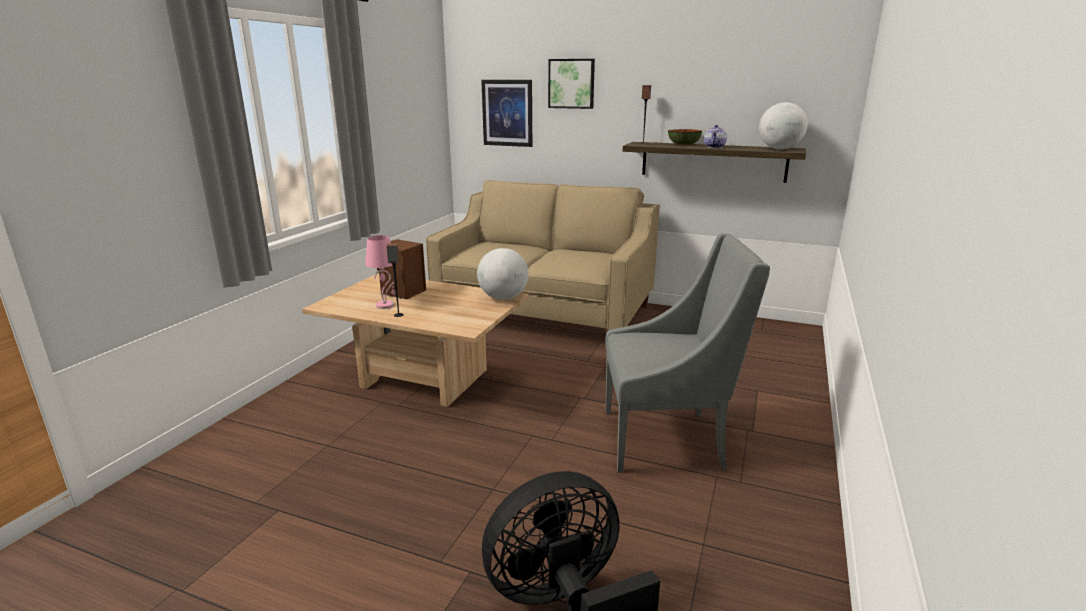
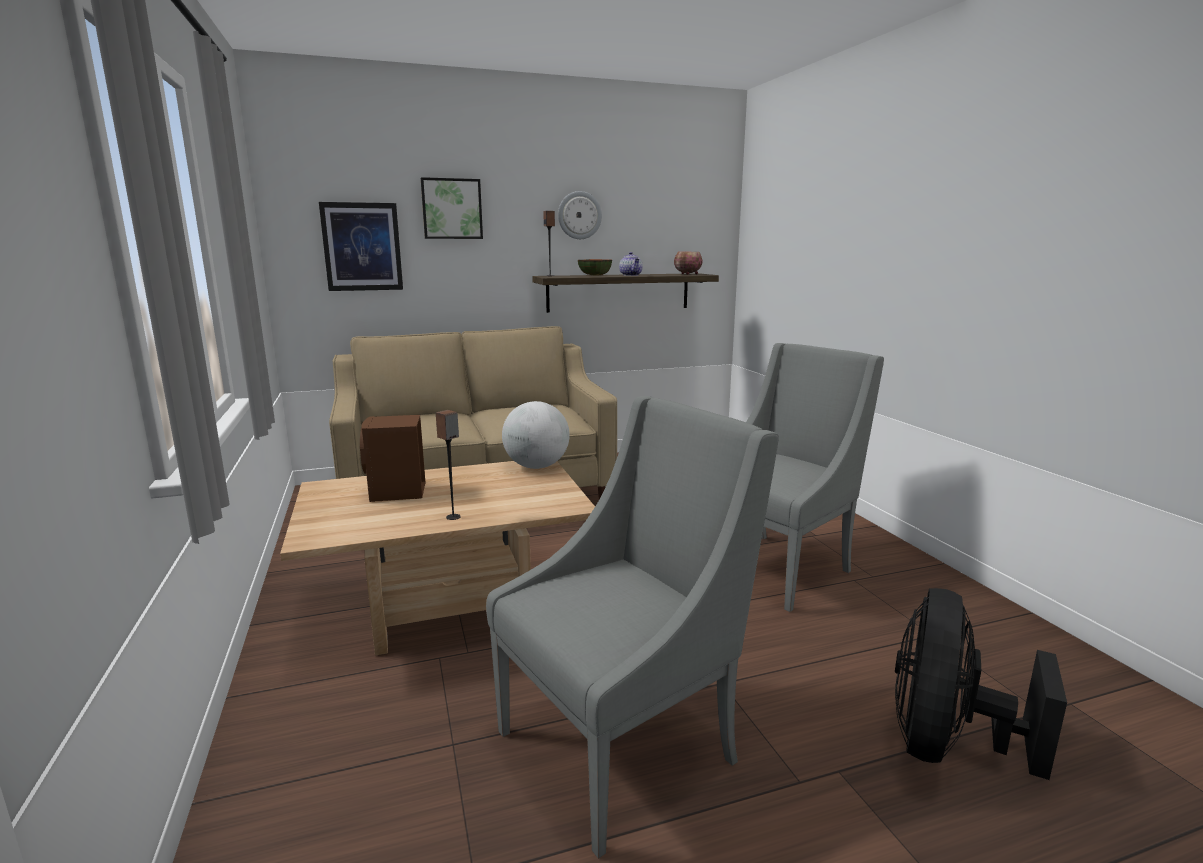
camera: 40 degrees left, 5 degrees down
(385, 305) = (408, 512): pink table lamp -> none
(390, 489) = (623, 745): none -> grey armchair
(680, 88) = (579, 215): none -> wall clock
(779, 149) = (687, 274): globe -> bowl

